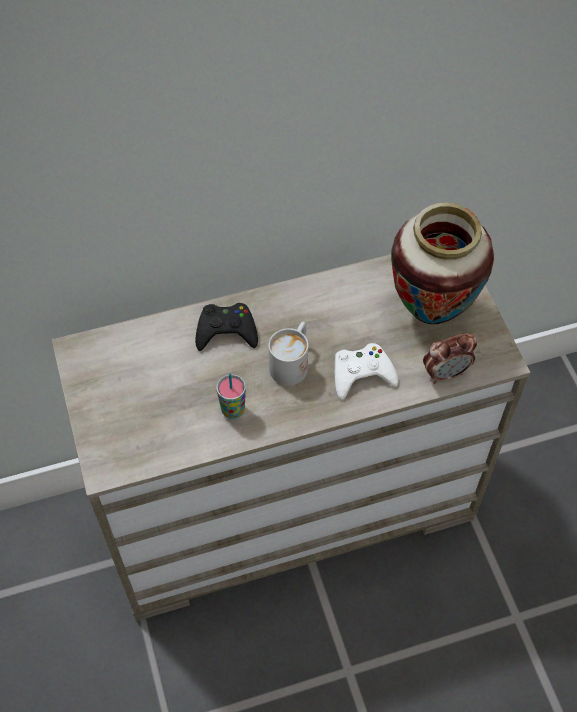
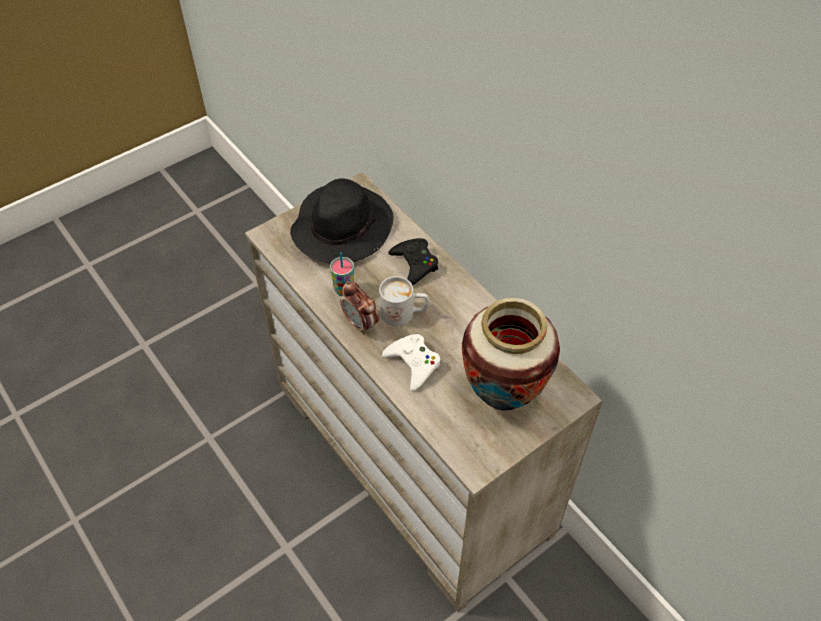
camera: 70 degrees right, 5 degrees down
(134, 385) = (342, 227): none -> black hat
(445, 373) = (441, 425): alarm clock -> alarm clock (360, 324)

